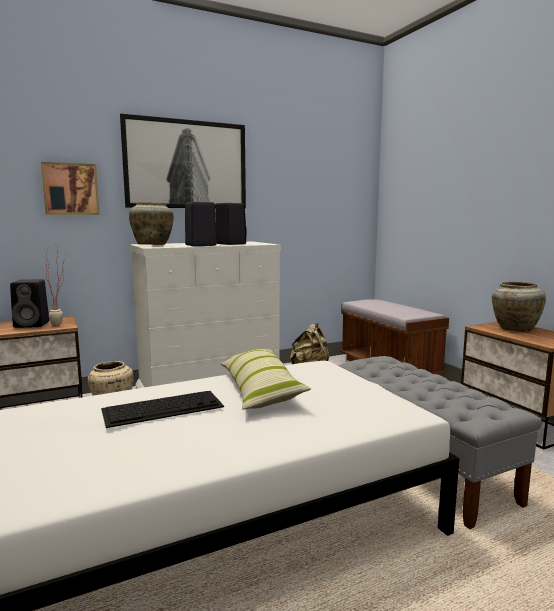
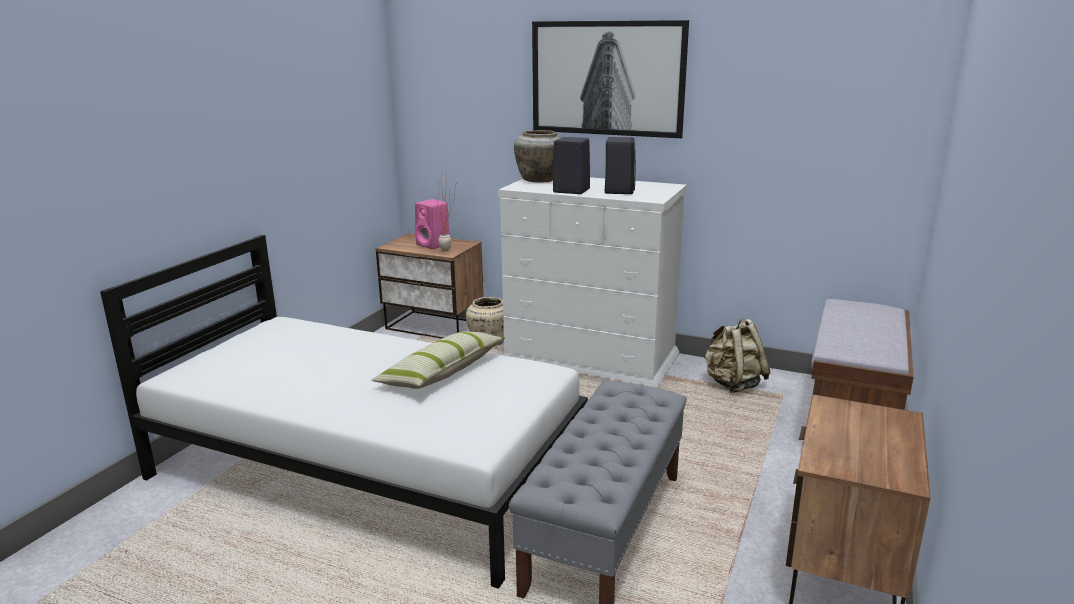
camera: 50 degrees right, 10 degrees up
(33, 324) = (434, 245): black speaker -> pink speaker
(70, 189) = (484, 108): picture -> none
(164, 407) = (354, 357): keyboard -> none
(514, 328) = (869, 427): beige vase -> none

